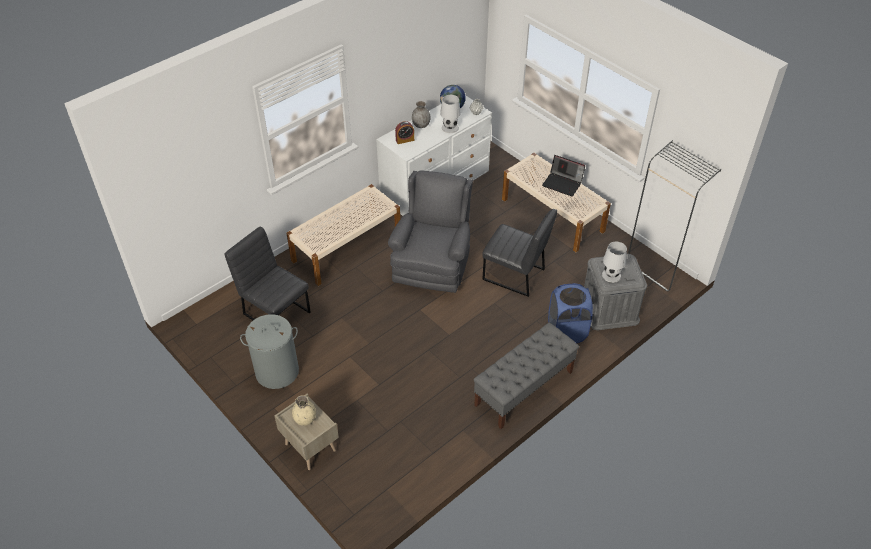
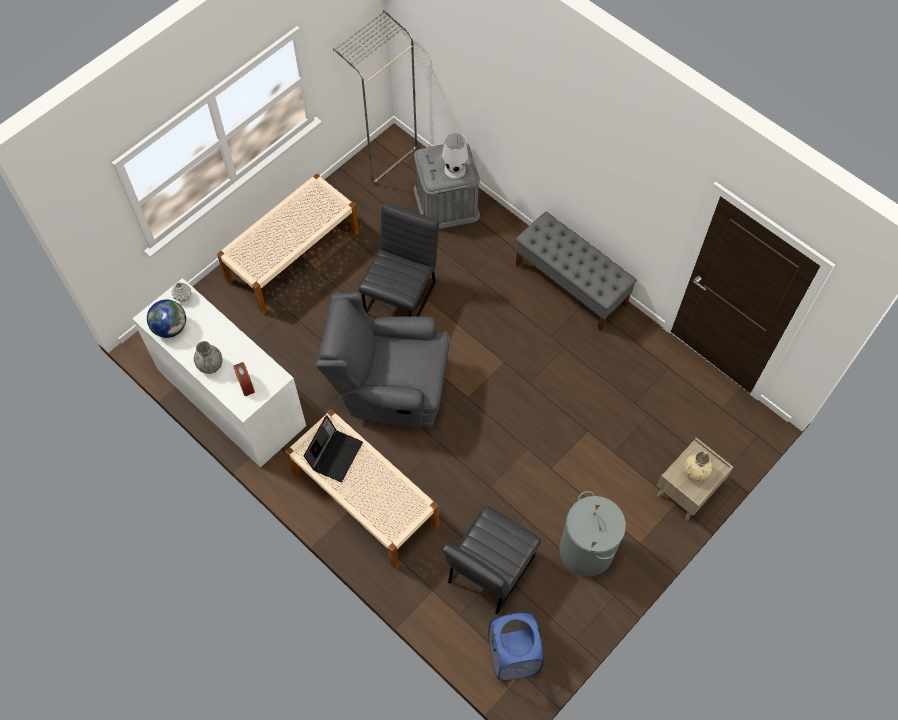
camera: 95 degrees left, 15 degrees up
(450, 128) = (218, 328): white table lamp -> none
(563, 183) = (281, 221): laptop -> laptop (335, 454)
(567, 331) = (485, 244): blue laundry basket -> blue laundry basket (513, 655)

